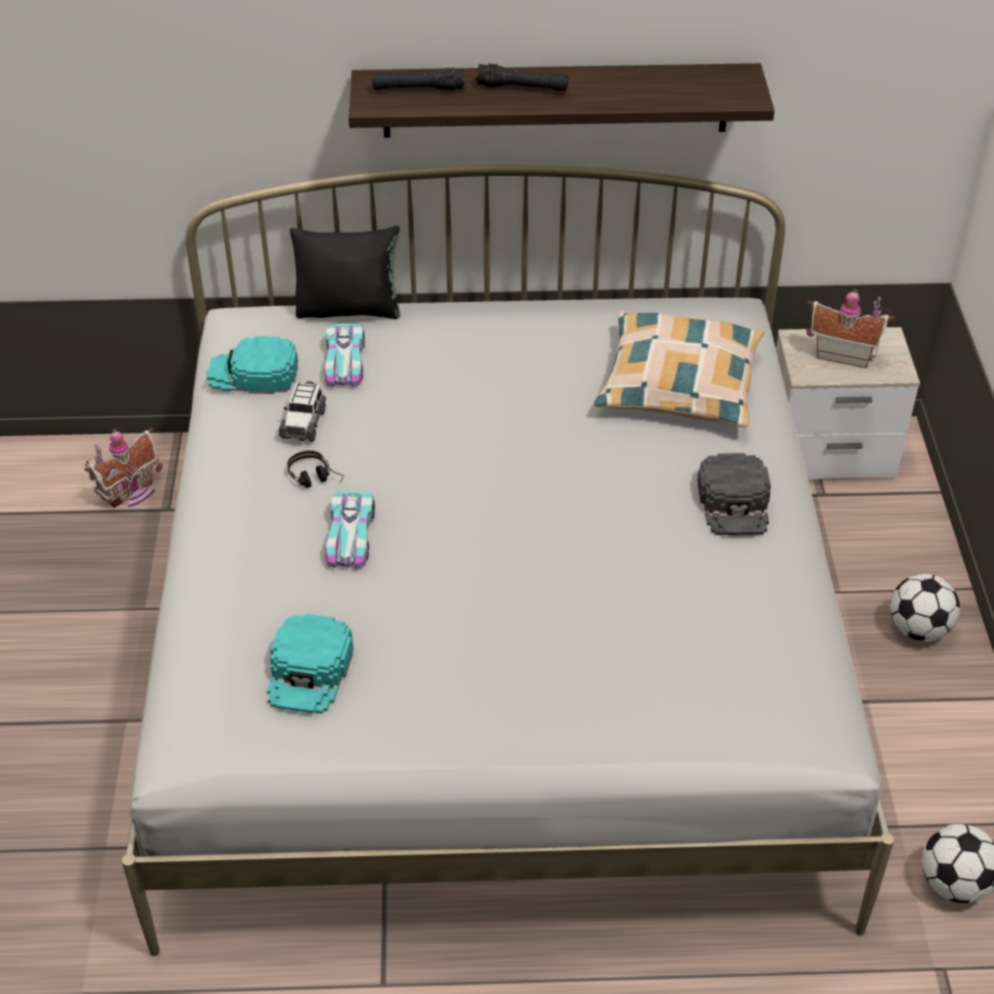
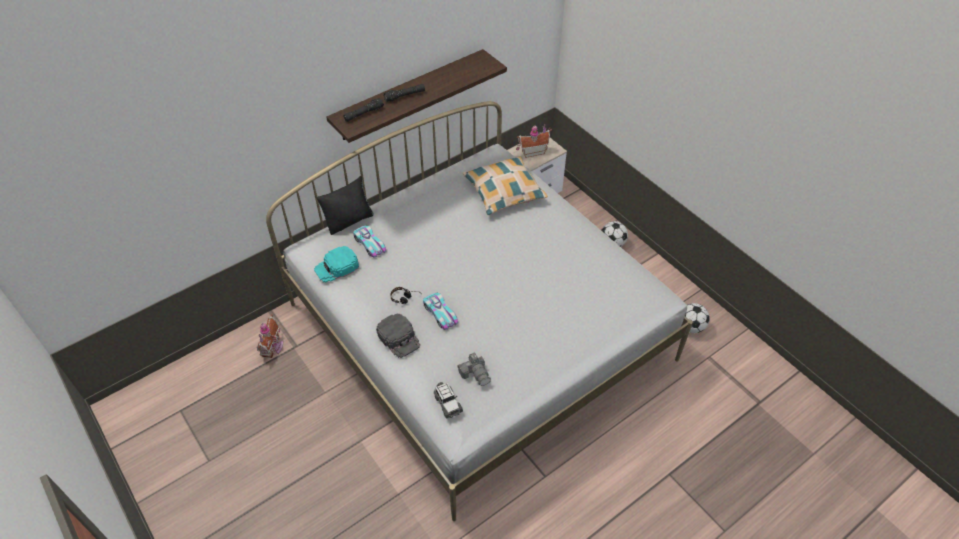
camera: 35 degrees left, 5 degrees up
(304, 423) = (378, 277): toy car -> toy car (447, 403)
(310, 671) = (475, 373): turquoise cap -> camera
(734, 502) = (563, 228): black cap -> black cap (399, 338)

